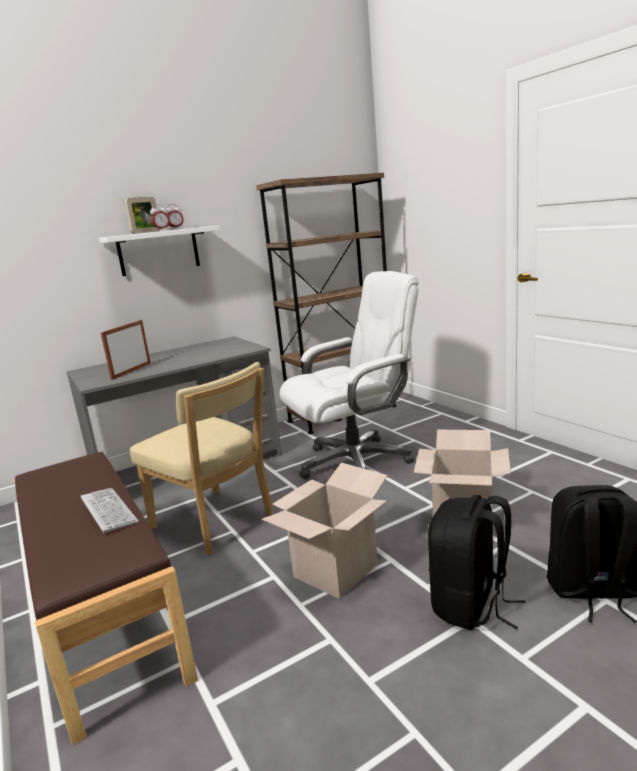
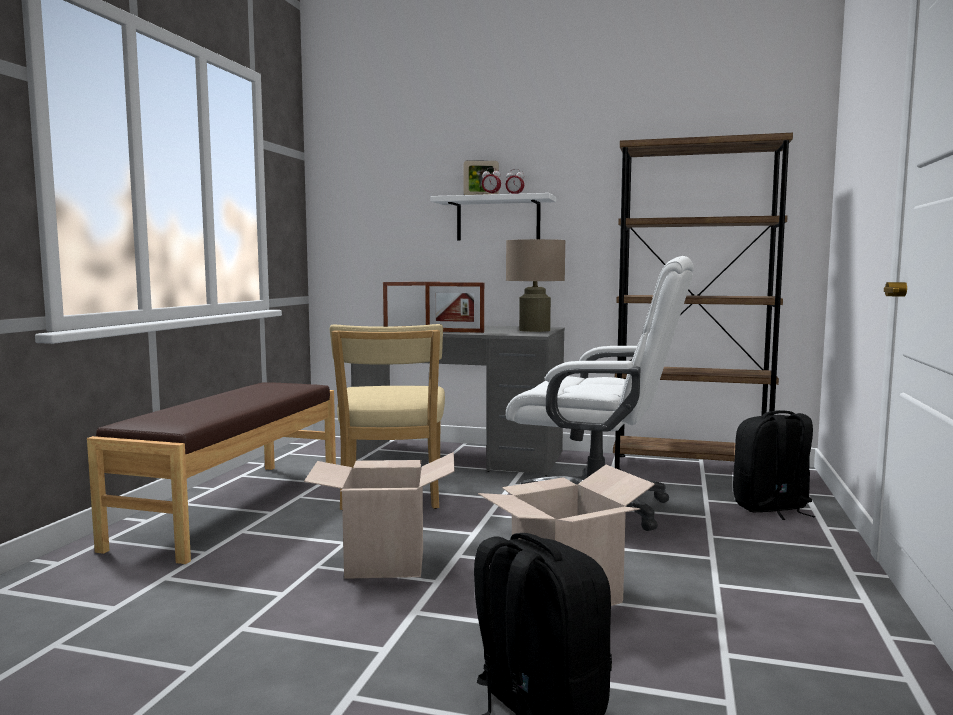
camera: 45 degrees right, 10 degrees down
(108, 510) = (233, 407): keyboard -> none
(182, 363) = (454, 331): none -> picture frame
(231, 344) = (534, 330): none -> beige table lamp
(471, 605) = (410, 643): black backpack -> black backpack (771, 508)

